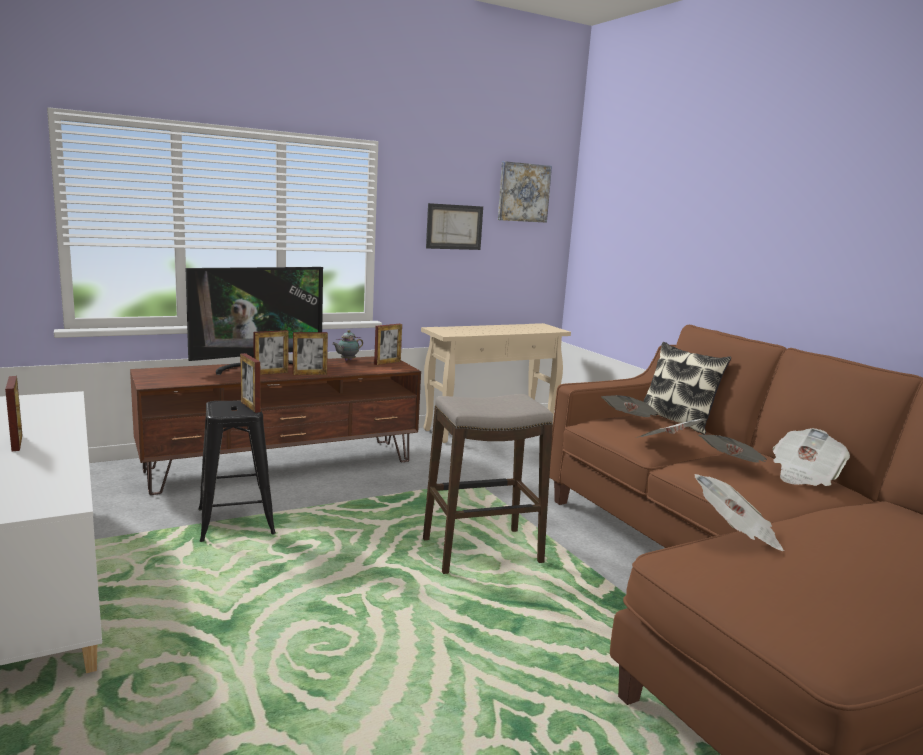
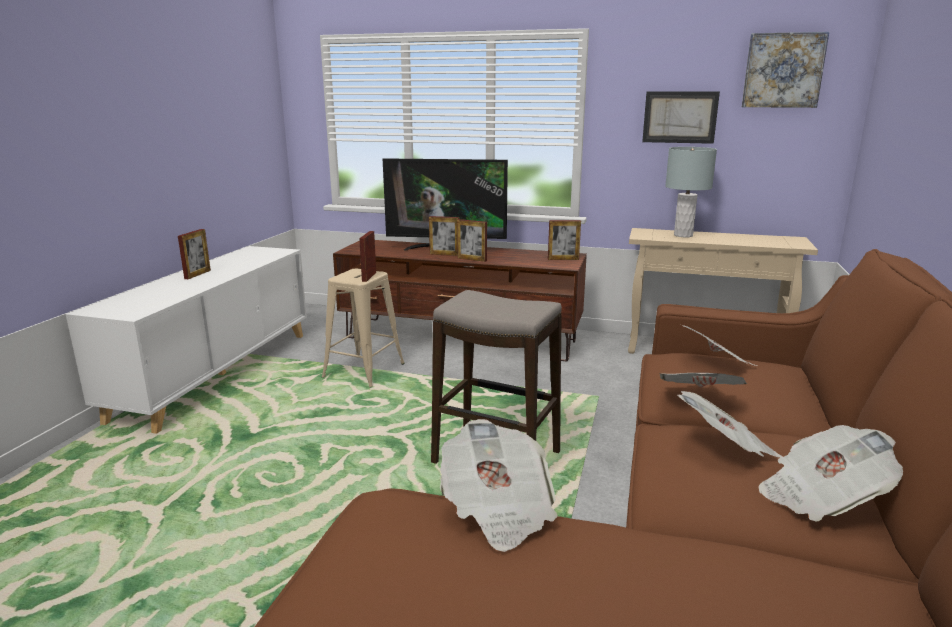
camera: 45 degrees right, 5 degrees up
(236, 521) = (364, 370): black stool -> beige stool
(347, 360) = (531, 252): teapot -> none
(471, 330) = (683, 235): none -> grey table lamp
(677, 421) = (797, 381): pillow -> none

